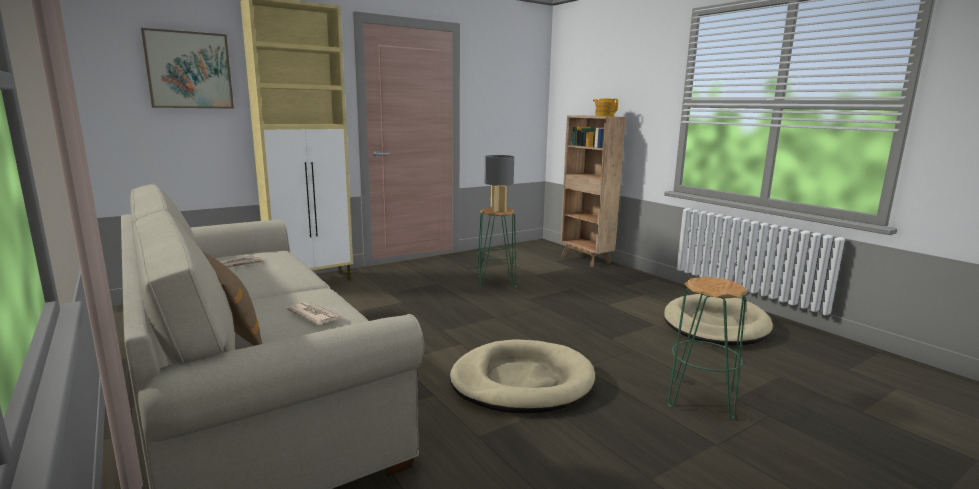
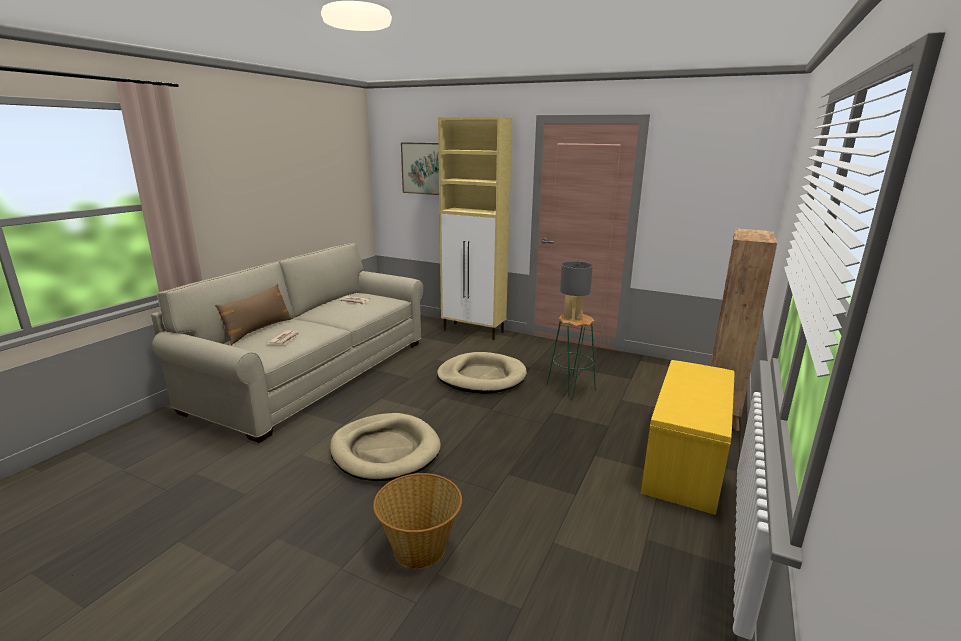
camera: 60 degrees right, 5 degrees up
(604, 116) = (754, 237): teapot -> none
(638, 285) = (686, 463): none -> yellow bench
(700, 399) = (419, 549): green stool -> basket
(715, 325) = (629, 540): beige dog bed -> beige dog bed (481, 377)

